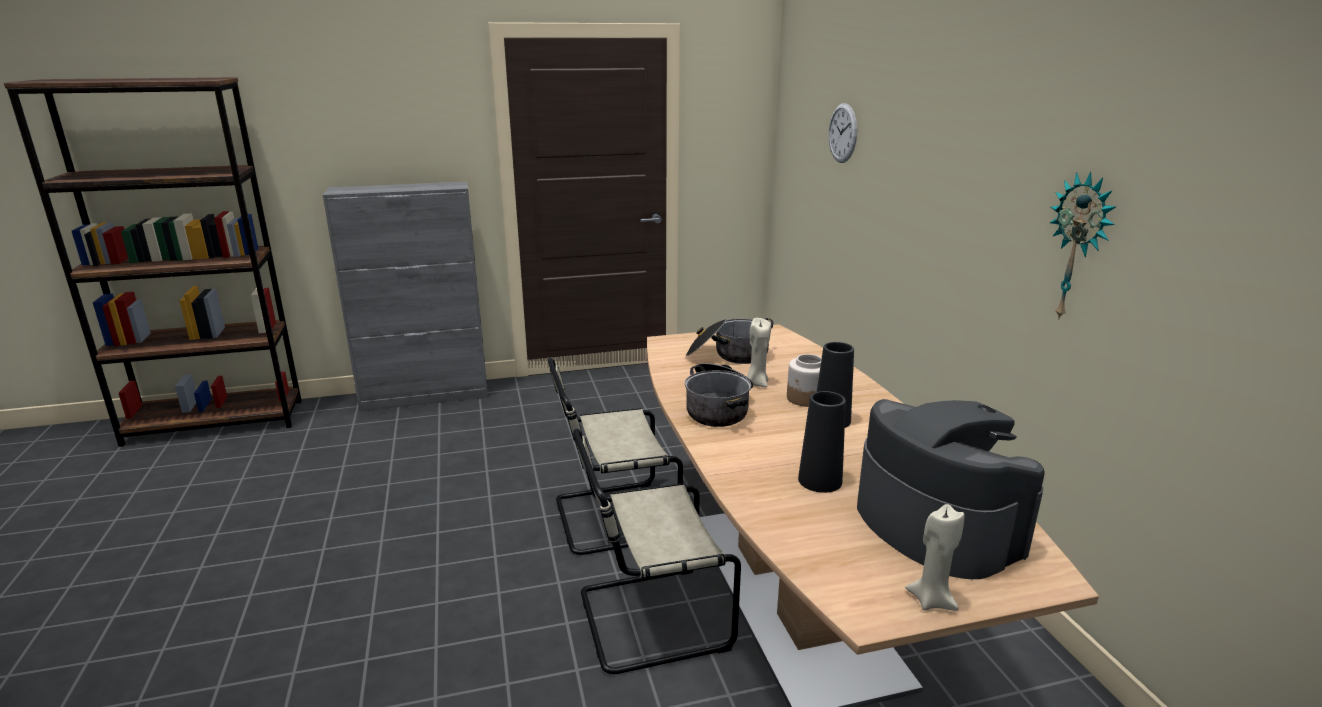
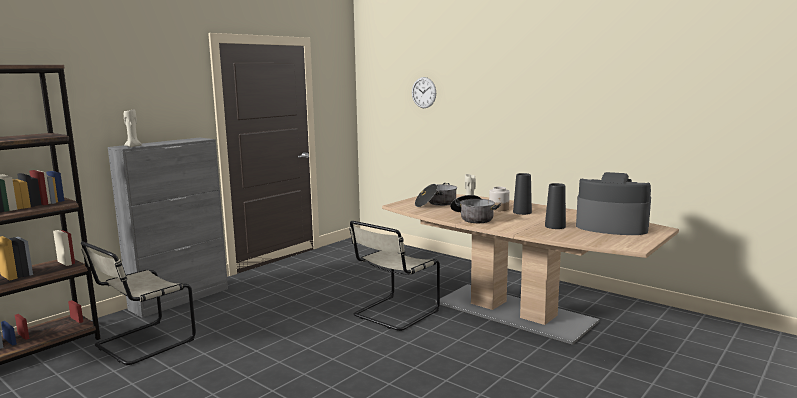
camera: 35 degrees left, 10 degrees down
(647, 619) = (470, 339): beige chair -> beige chair (141, 344)
(931, 600) = (644, 240): beige candle -> beige candle (133, 146)
(1079, 248) = (593, 119): wall clock -> none

